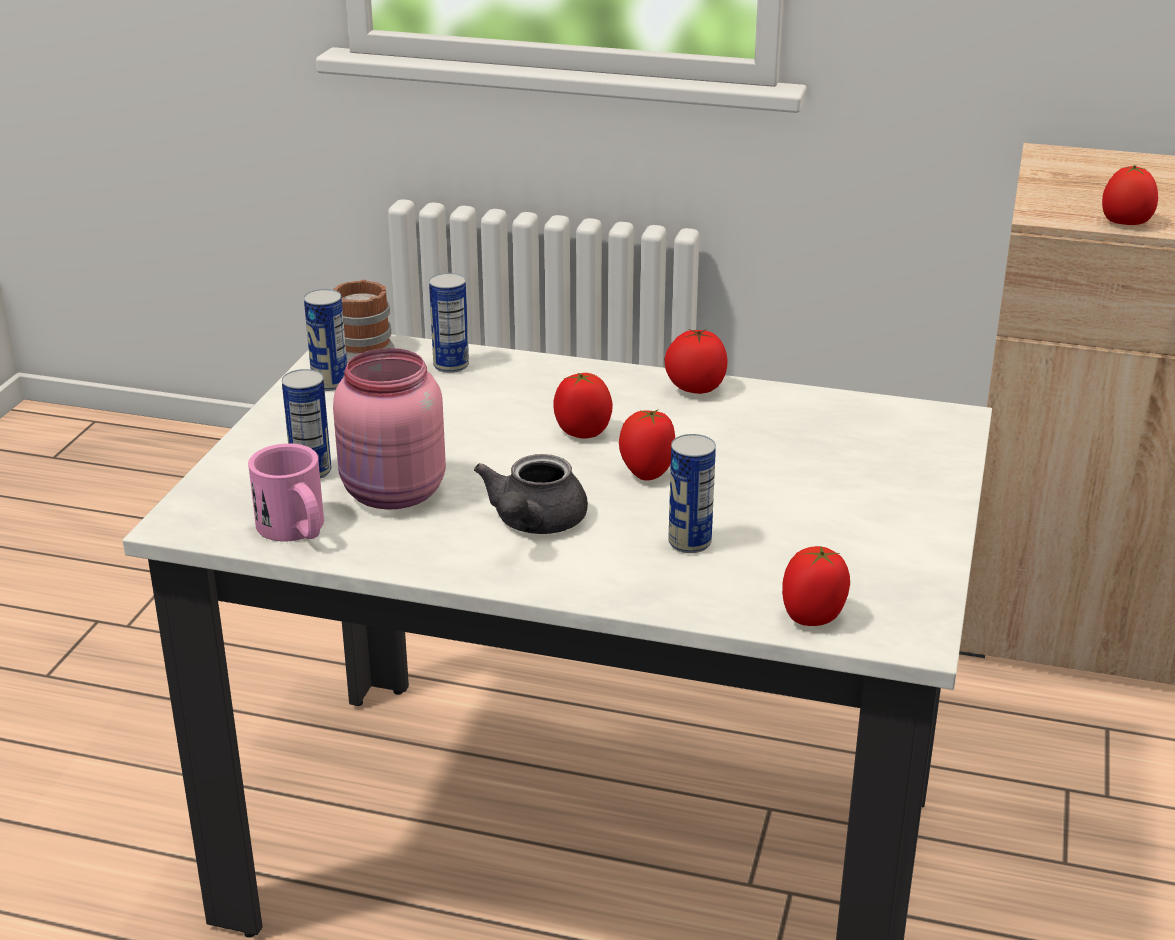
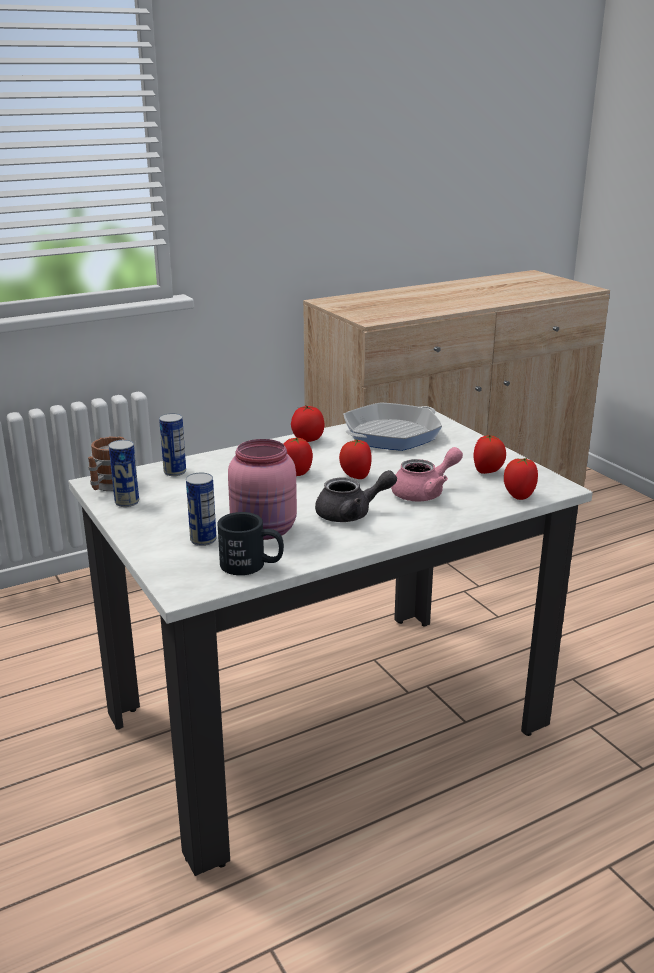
camera: 45 degrees left, 5 degrees down
(296, 530) = (252, 565): pink mug -> black mug
(533, 524) = (351, 514): grey teapot -> grey teapot turned 75 degrees counterclockwise
(689, 542) = (425, 493): can -> pink teapot
(832, 430) = (391, 434): none -> frying pan
(1125, 224) = (404, 316): tomato -> tomato (488, 472)

